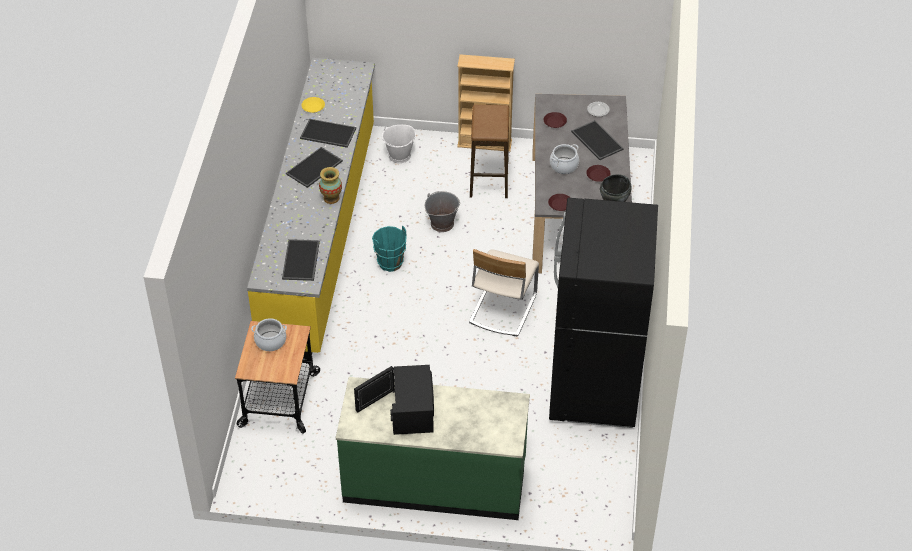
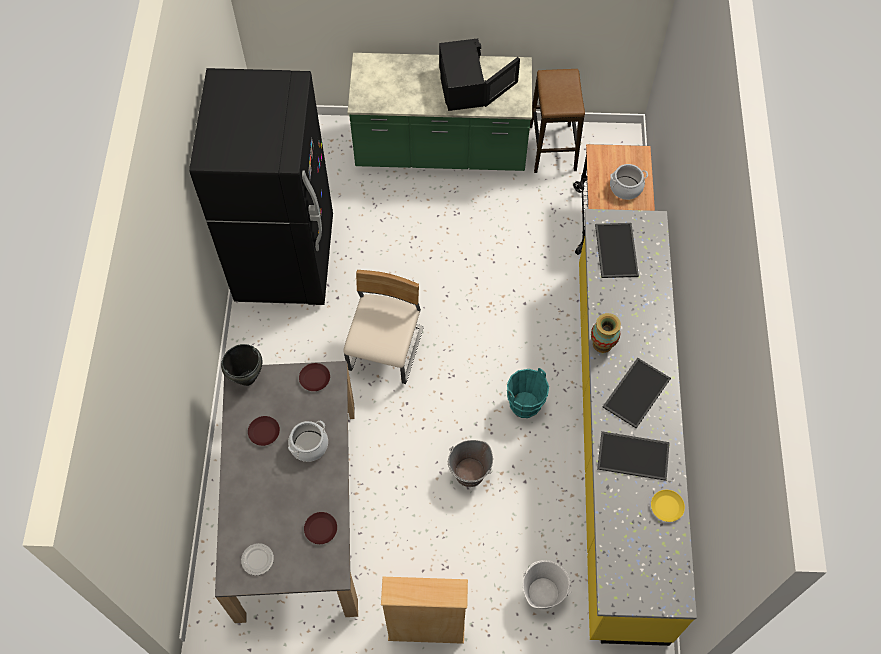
camera: 175 degrees right, 15 degrees up
(489, 179) = (415, 557): stool -> stool (552, 148)
(596, 140) = (263, 497): tray -> none

